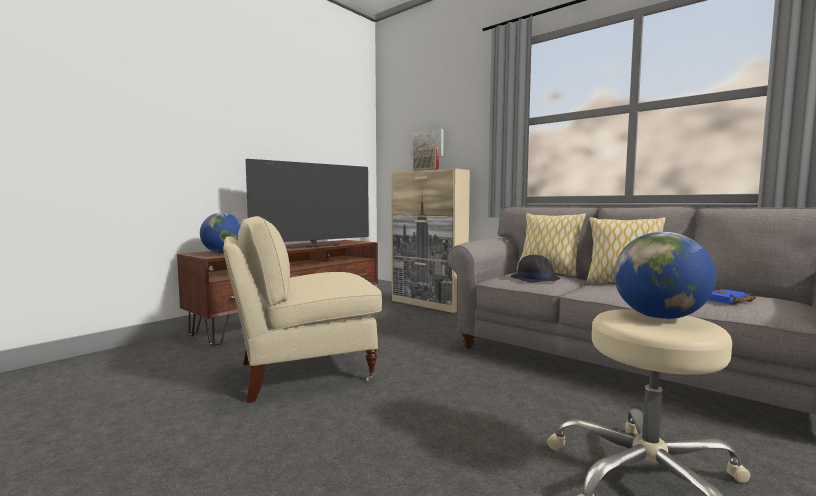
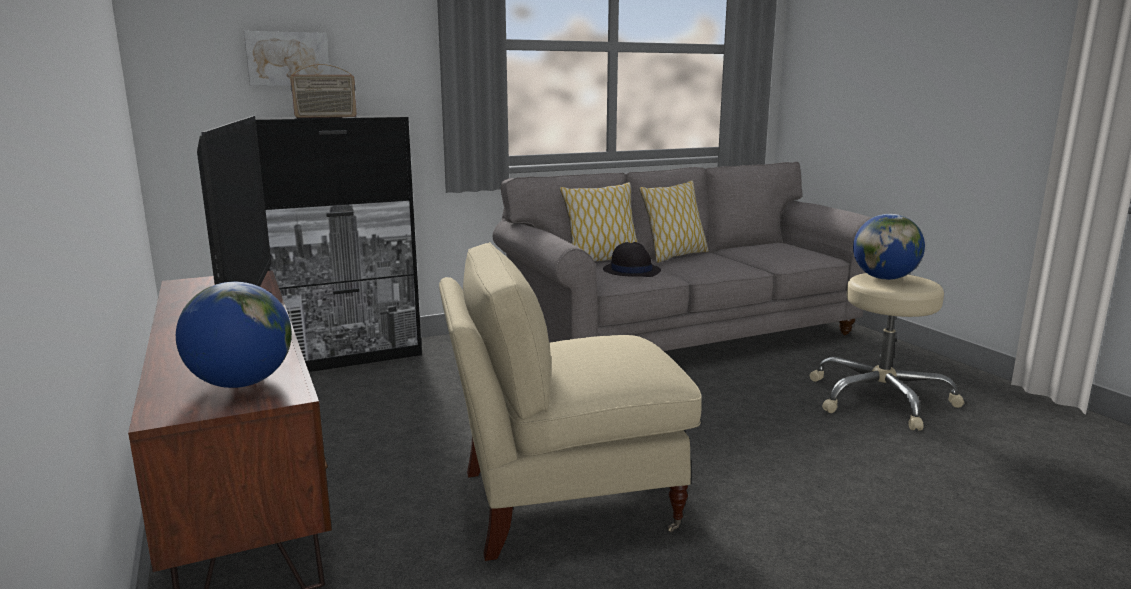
camera: 65 degrees left, 10 degrees up
(304, 371) = (564, 500): beige armchair -> beige armchair turned 75 degrees clockwise
(428, 304) = (349, 358): beige cabinet -> black cabinet
(727, 301) = (779, 253): blue book -> none

